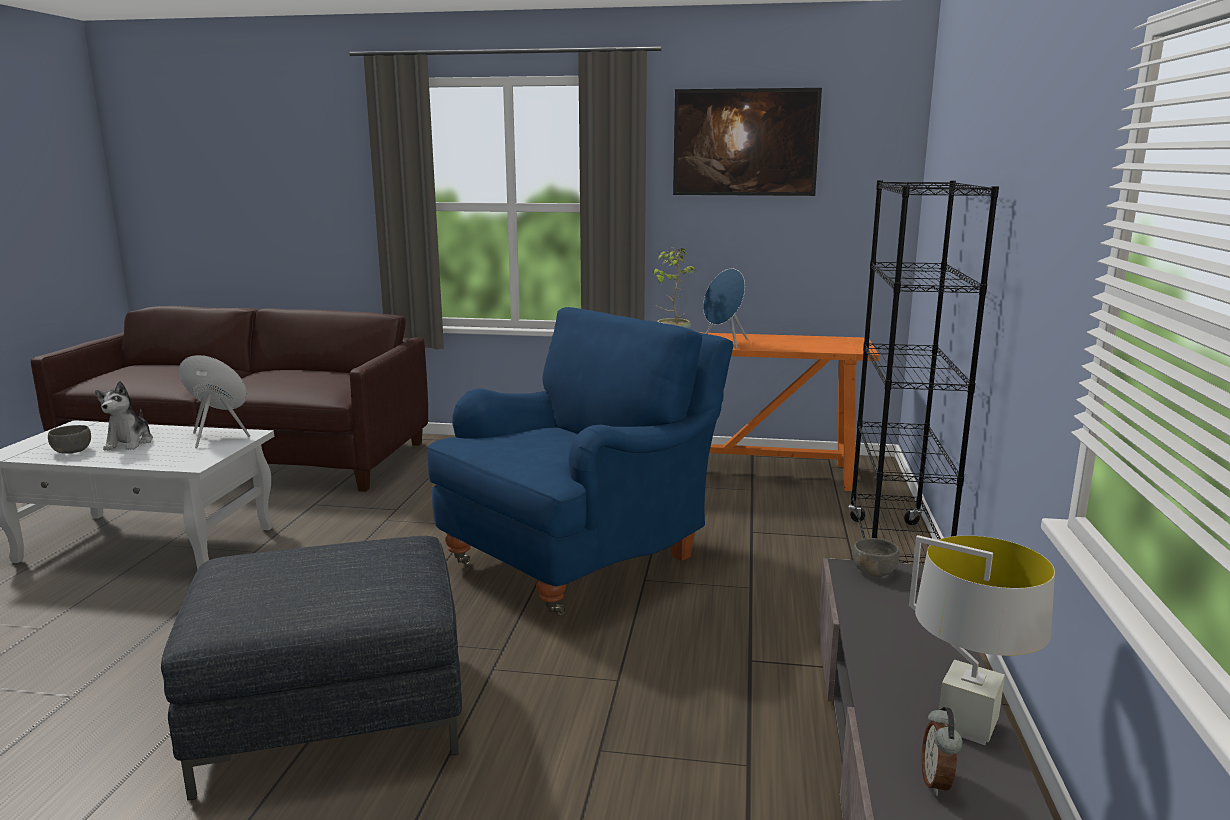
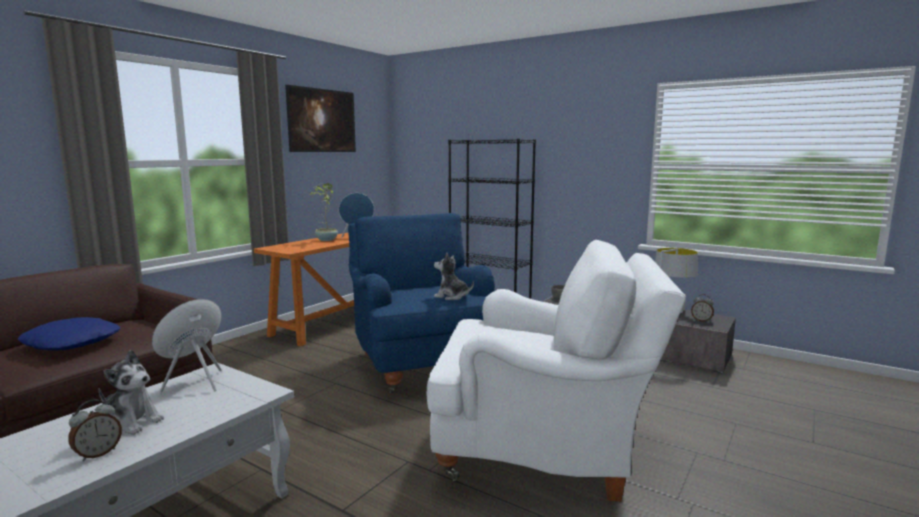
camera: 65 degrees left, 5 degrees down
(73, 451) = (98, 454): grey bowl -> alarm clock
(287, 378) = (72, 342): none -> blue pillow
(331, 714) = (543, 452): grey ottoman -> white armchair
(530, 459) = (451, 296): none -> plush toy

